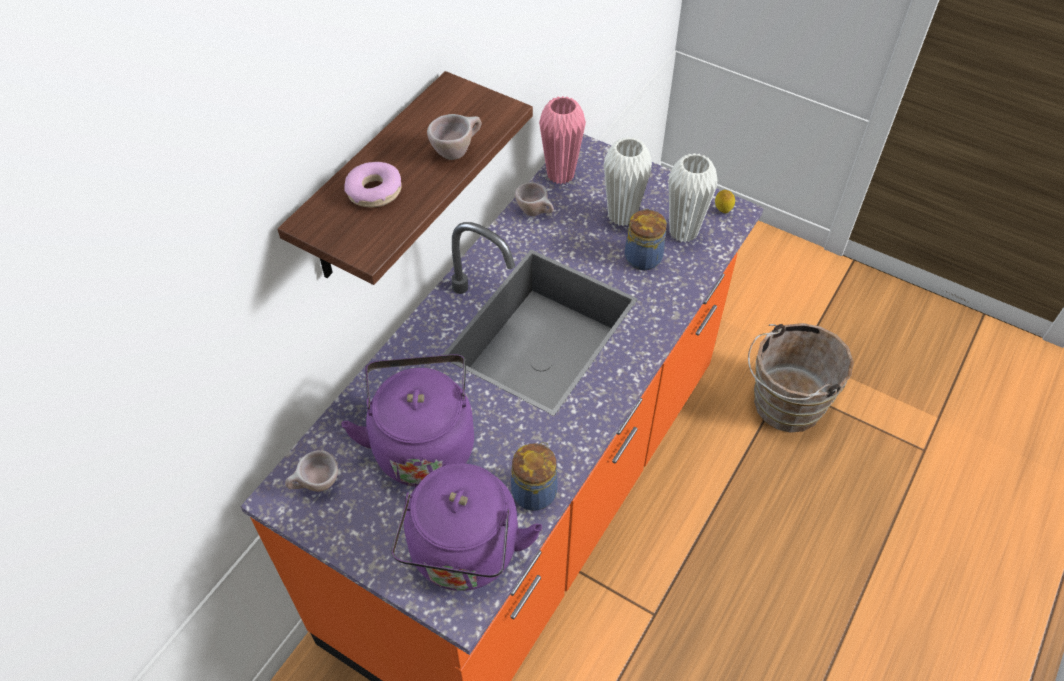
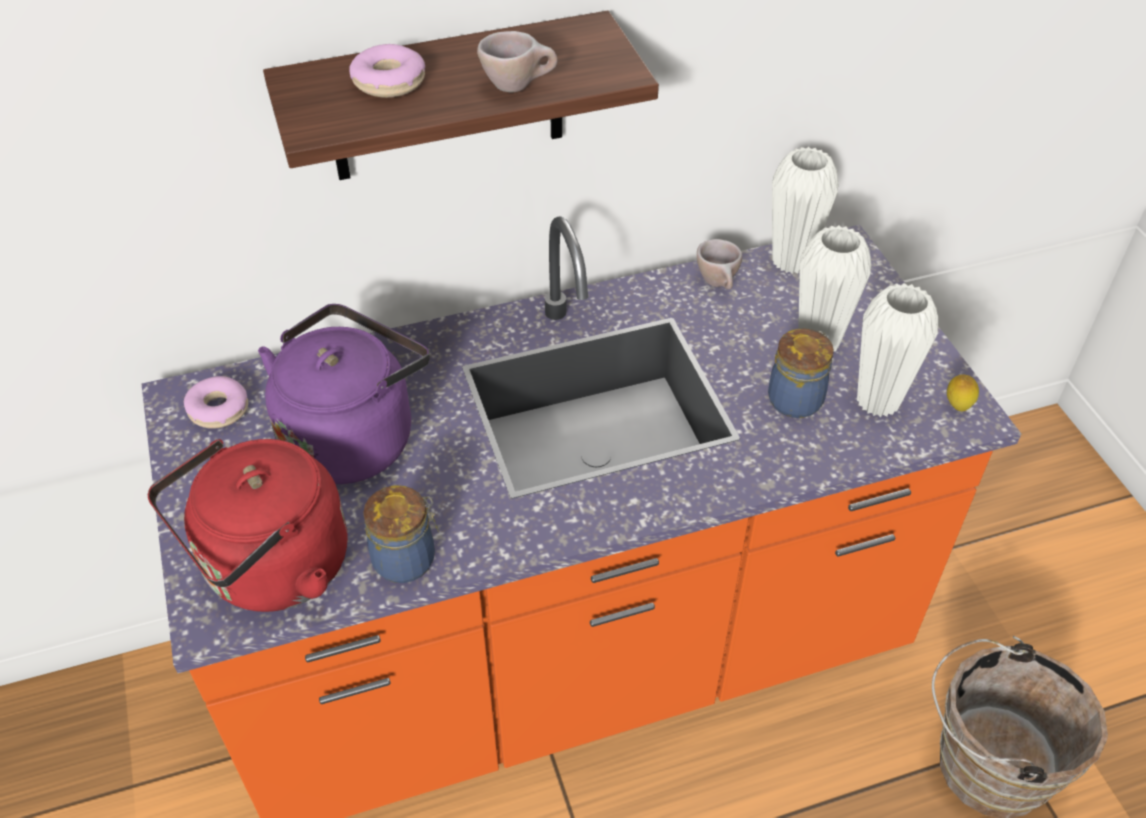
camera: 40 degrees right, 5 degrees down
(316, 486) = (218, 409): beige cup -> donut
(464, 555) = (270, 570): purple kettle -> red kettle
(560, 175) = (791, 261): pink vase -> white vase

